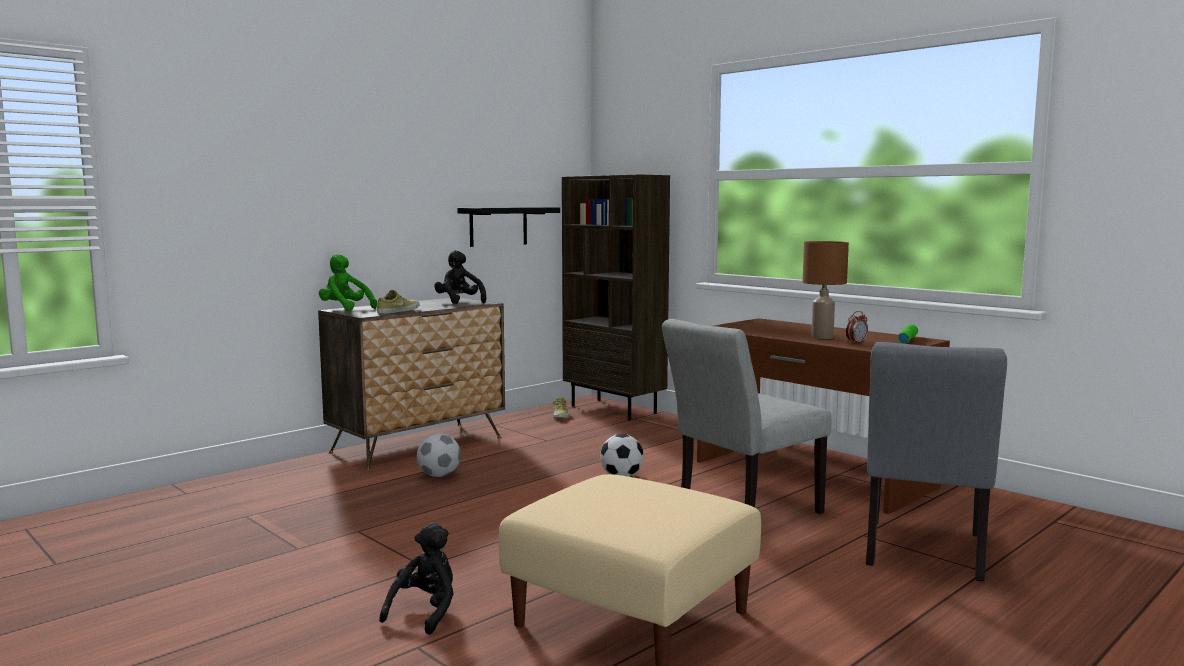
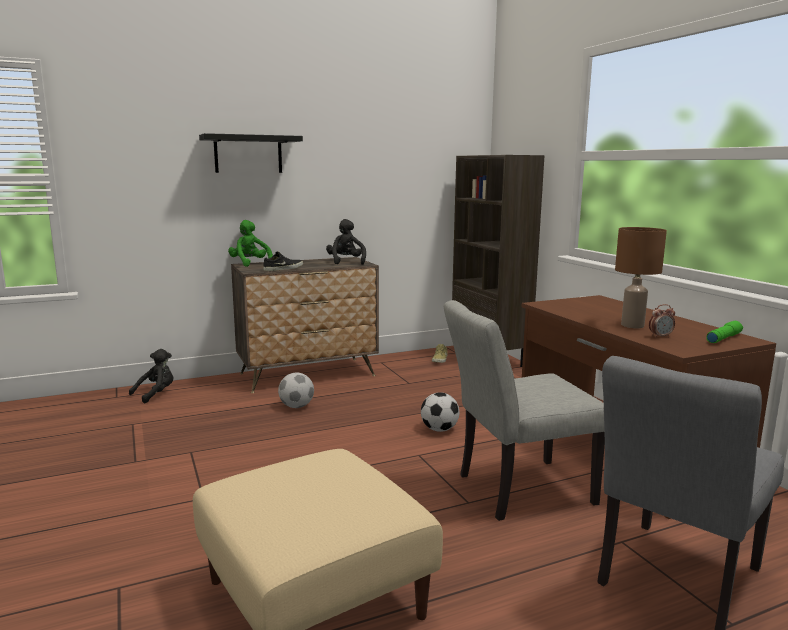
camera: 20 degrees right, 5 degrees up
(397, 311) = (283, 268): beige shoe -> black shoe
(425, 612) = (159, 548): black plush toy -> black plush toy (156, 394)
(498, 226) = (396, 198): black shelf -> black shelf (248, 154)

